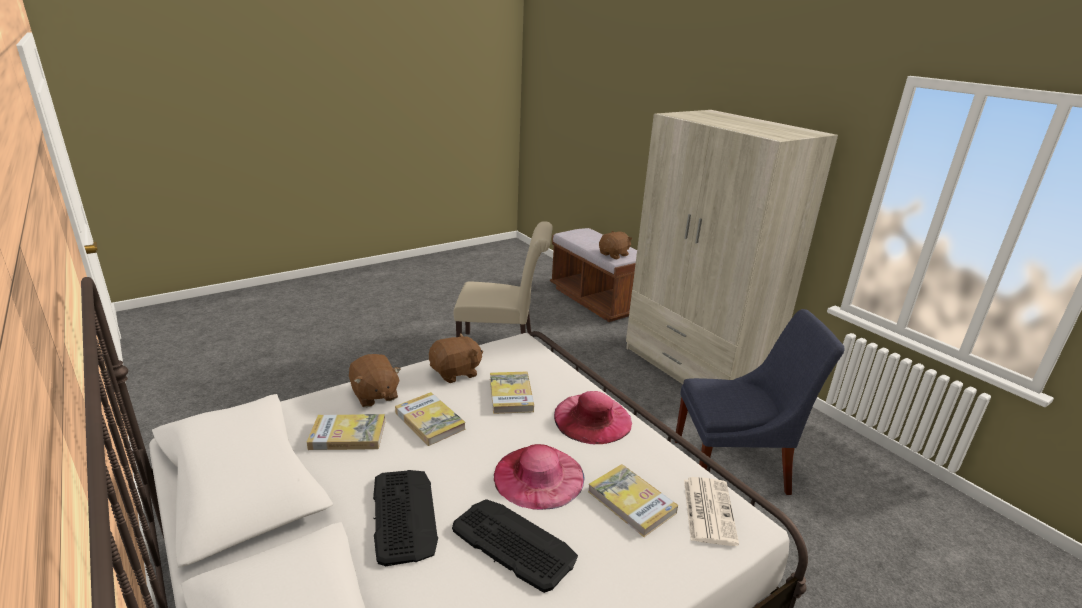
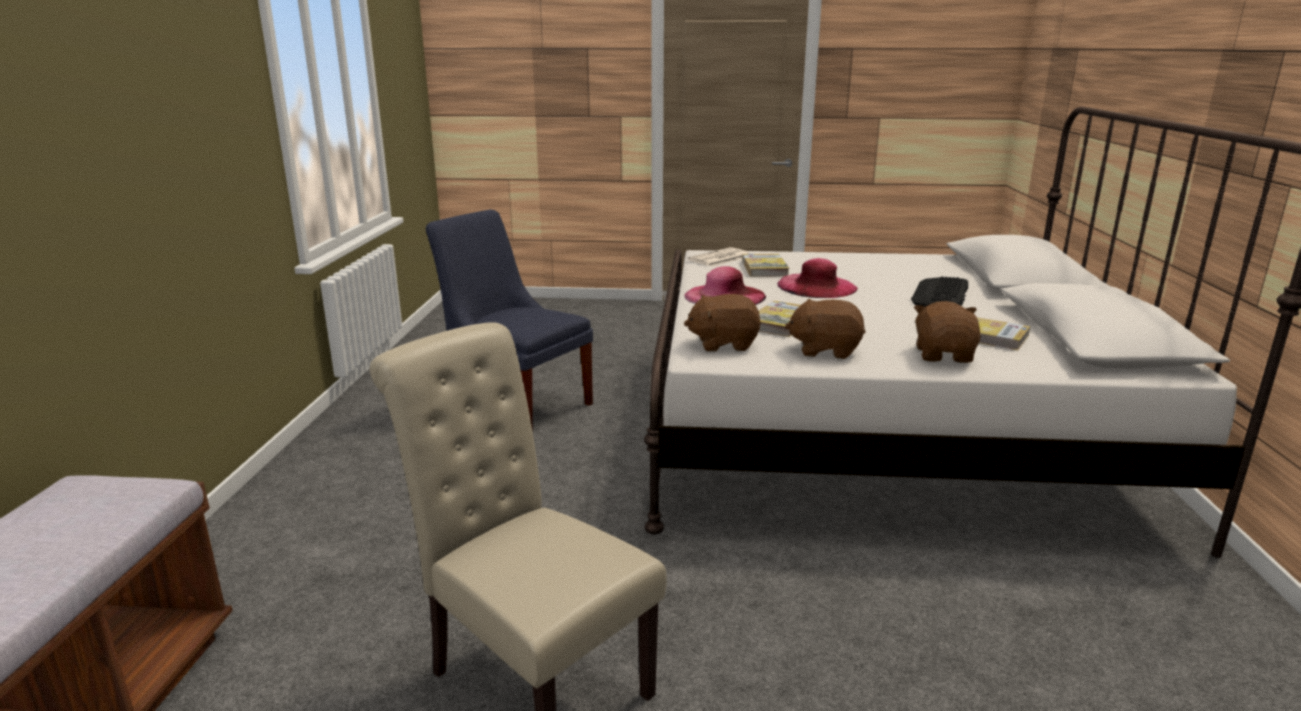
camera: 140 degrees left, 5 degrees down
(429, 421) = (888, 326): book -> none
(513, 543) = (866, 274): keyboard -> none
(614, 255) = (120, 501): brown plush toy -> brown plush toy (723, 344)
(695, 368) = (321, 488): beige wardrobe -> none

